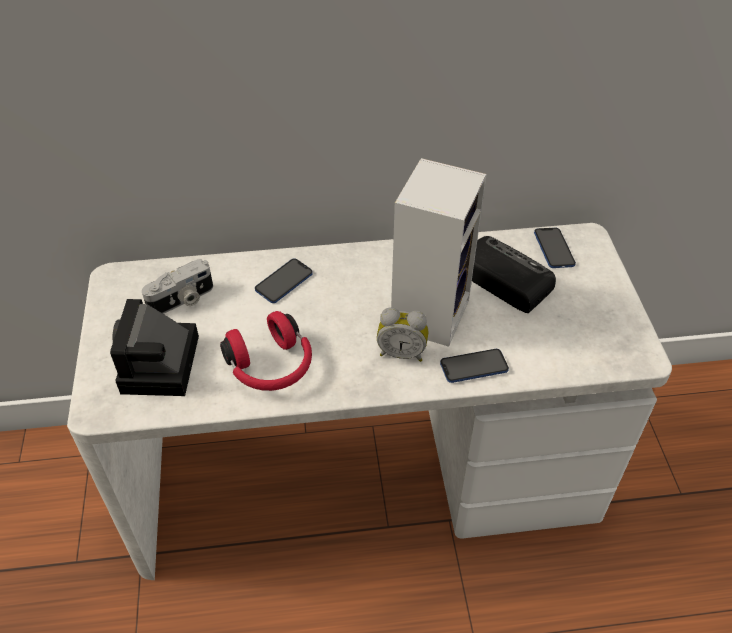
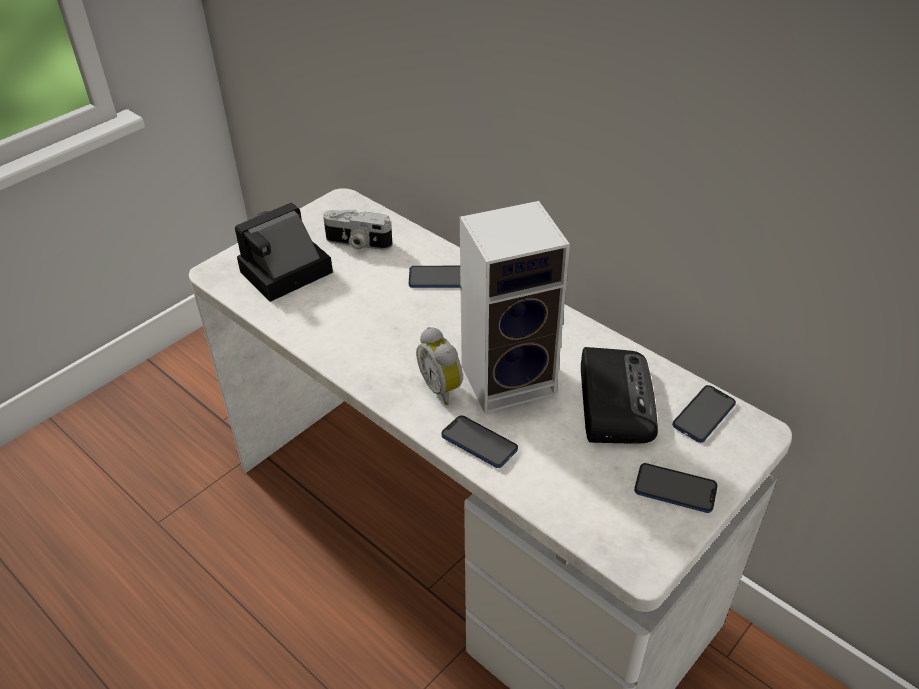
camera: 50 degrees right, 5 degrees down
(271, 367) = (344, 326): red headphones -> none
(600, 302) = (675, 489): none -> phone

